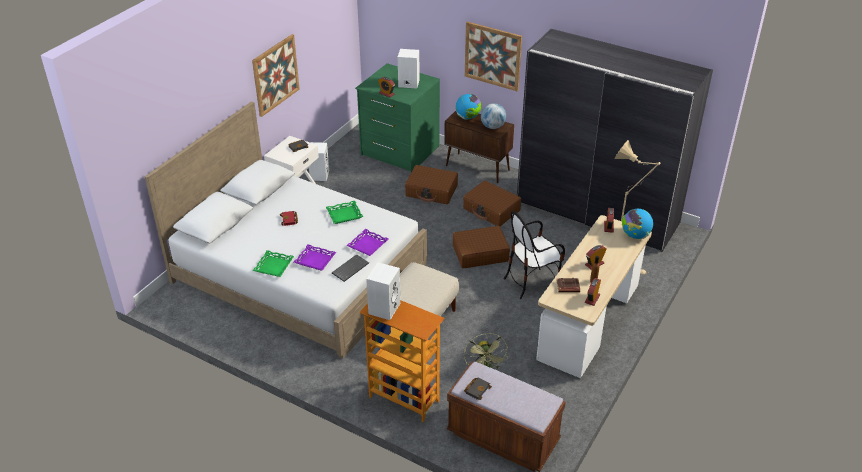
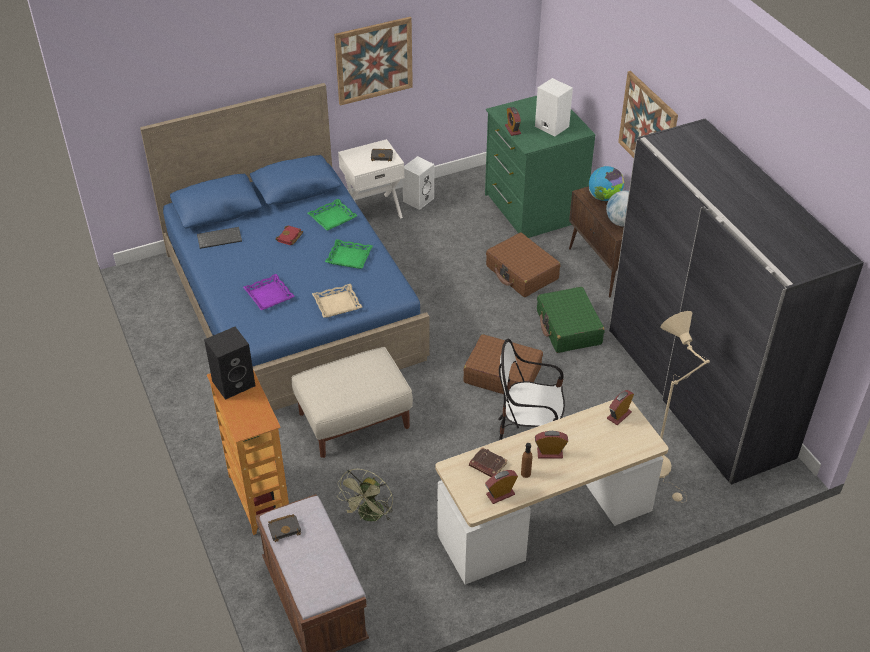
camera: 35 degrees right, 5 degrees up
(274, 266) = (224, 283): green tray -> green tray (332, 218)
(299, 273) = (292, 304): white bed -> blue bed
(350, 268) = (293, 321): keyboard -> keyboard (220, 238)
(367, 245) = (337, 304): purple tray -> beige tray
(384, 307) = (234, 382): white speaker -> black speaker
(491, 210) = (568, 328): brown suitcase -> green suitcase
(635, 235) = (641, 443): globe -> none

